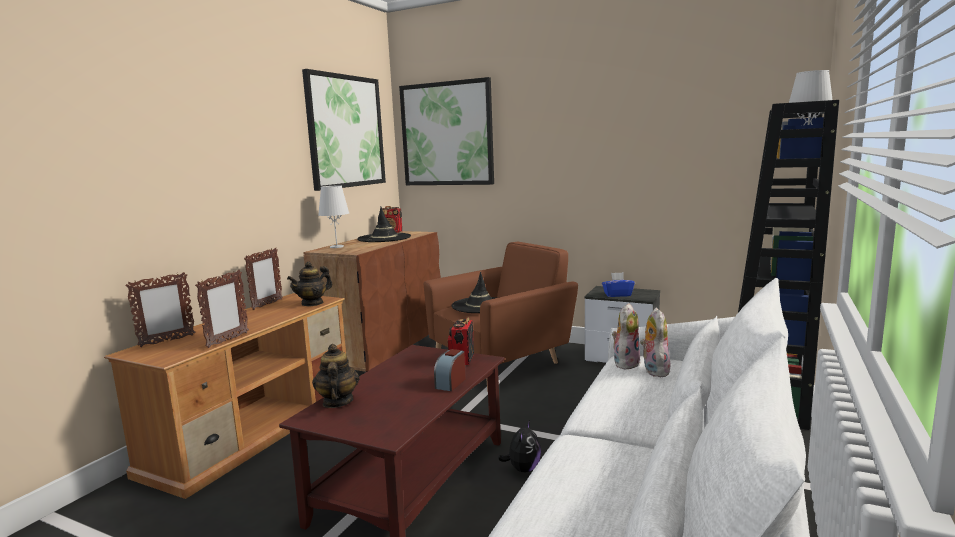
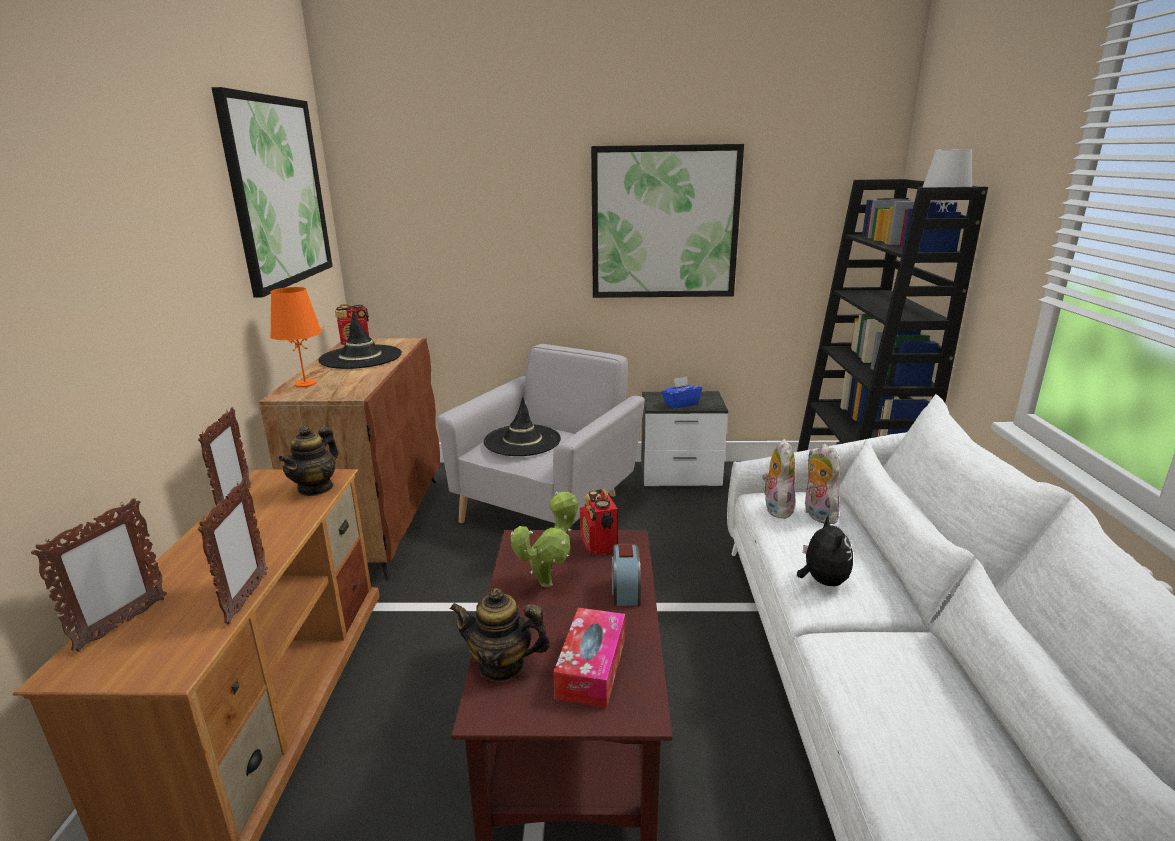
camera: 25 degrees left, 10 degrees up
(336, 247) = (305, 384): white table lamp -> orange table lamp
(337, 402) = (502, 665): teapot -> teapot turned 45 degrees counterclockwise
(386, 412) = (591, 667): none -> tissue box
(409, 371) = (549, 581): none -> potted plant
(447, 134) = (421, 191): picture -> picture (664, 223)
(502, 363) = (549, 507): brown armchair -> grey armchair
(523, 469) = (692, 664): plush toy -> plush toy (822, 581)

